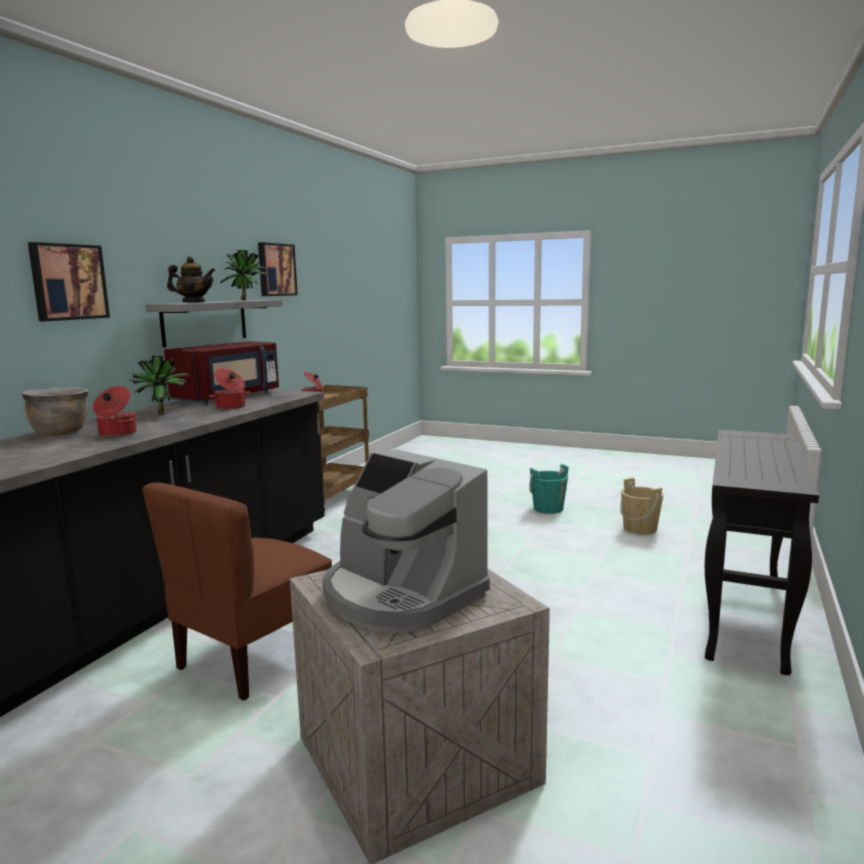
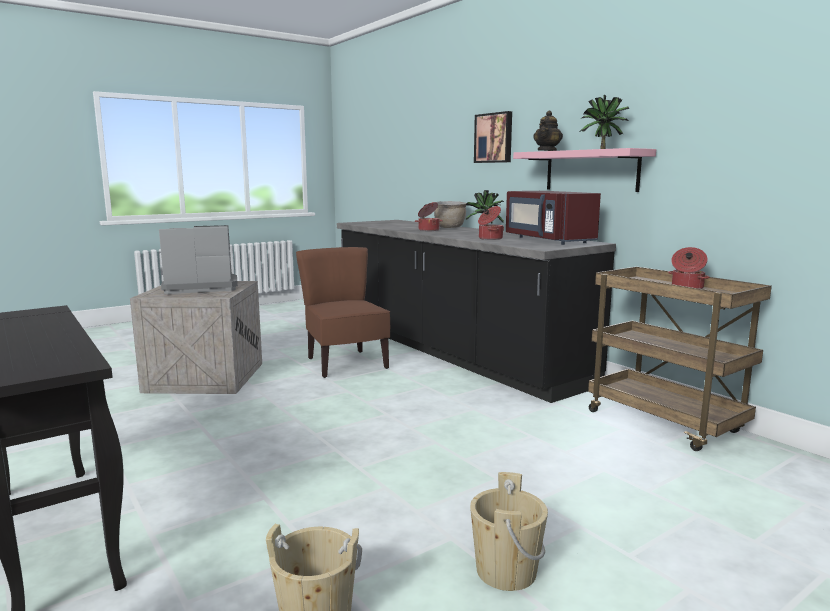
camera: 120 degrees right, 0 degrees up
(205, 322) = (591, 171): grey shelf -> pink shelf
(275, 270) = (709, 108): picture -> none
(548, 509) = (506, 571): turquoise bucket -> beige bucket

